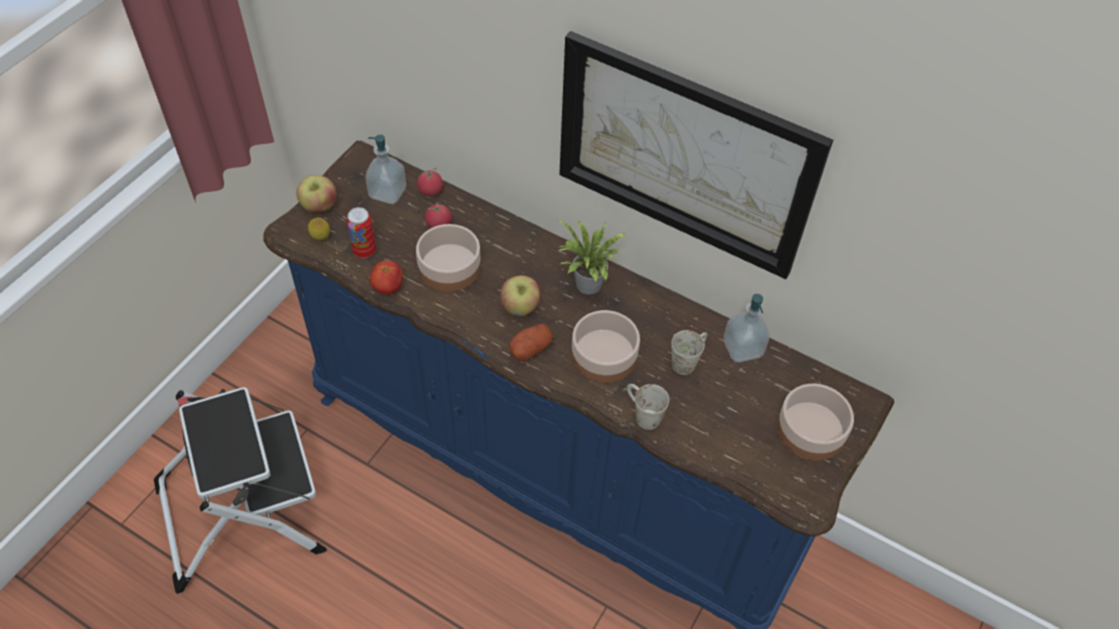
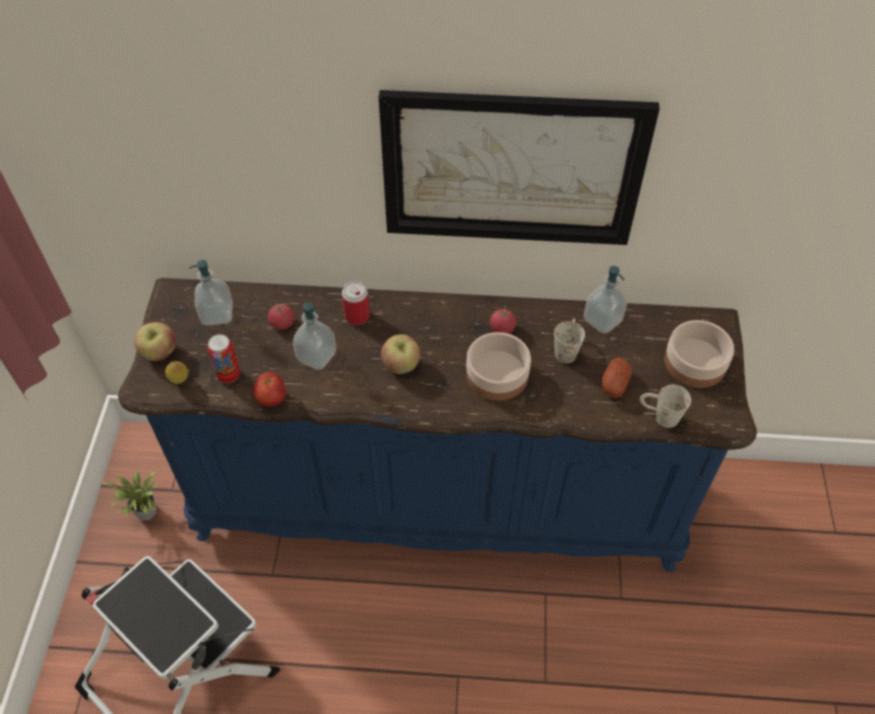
camera: 25 degrees left, 0 degrees up
(430, 190) = (255, 296): tomato -> tomato (502, 328)
(450, 266) = (316, 356): bowl -> soap dispenser
(509, 245) = (357, 316): none -> can
(530, 348) = (432, 396): potato -> potato (614, 384)
(587, 287) = (446, 323): potted plant -> potted plant (146, 514)
(642, 414) = (559, 410): white mug -> white mug (659, 416)

